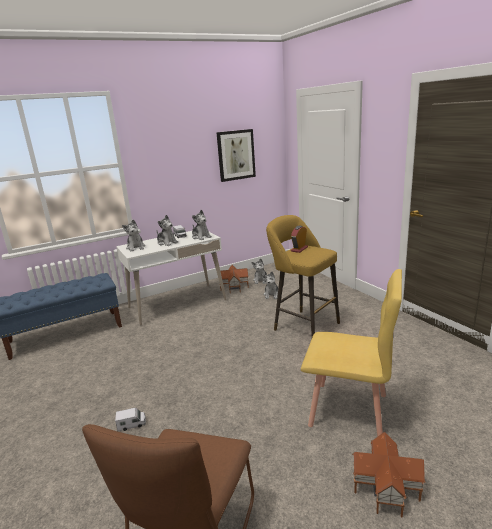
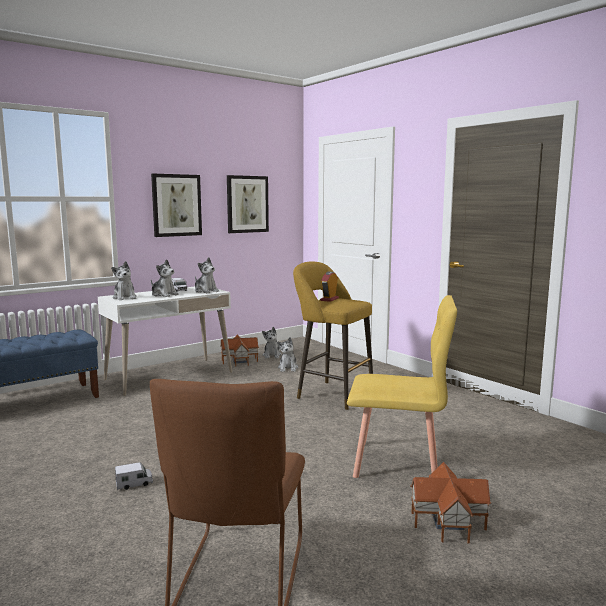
camera: 10 degrees left, 10 degrees down
(175, 163) = (176, 205): none -> picture

